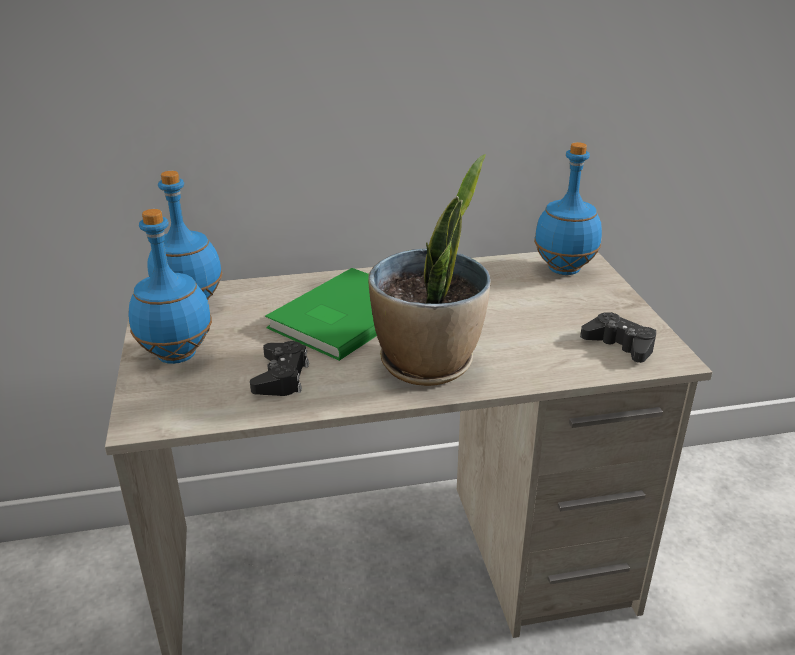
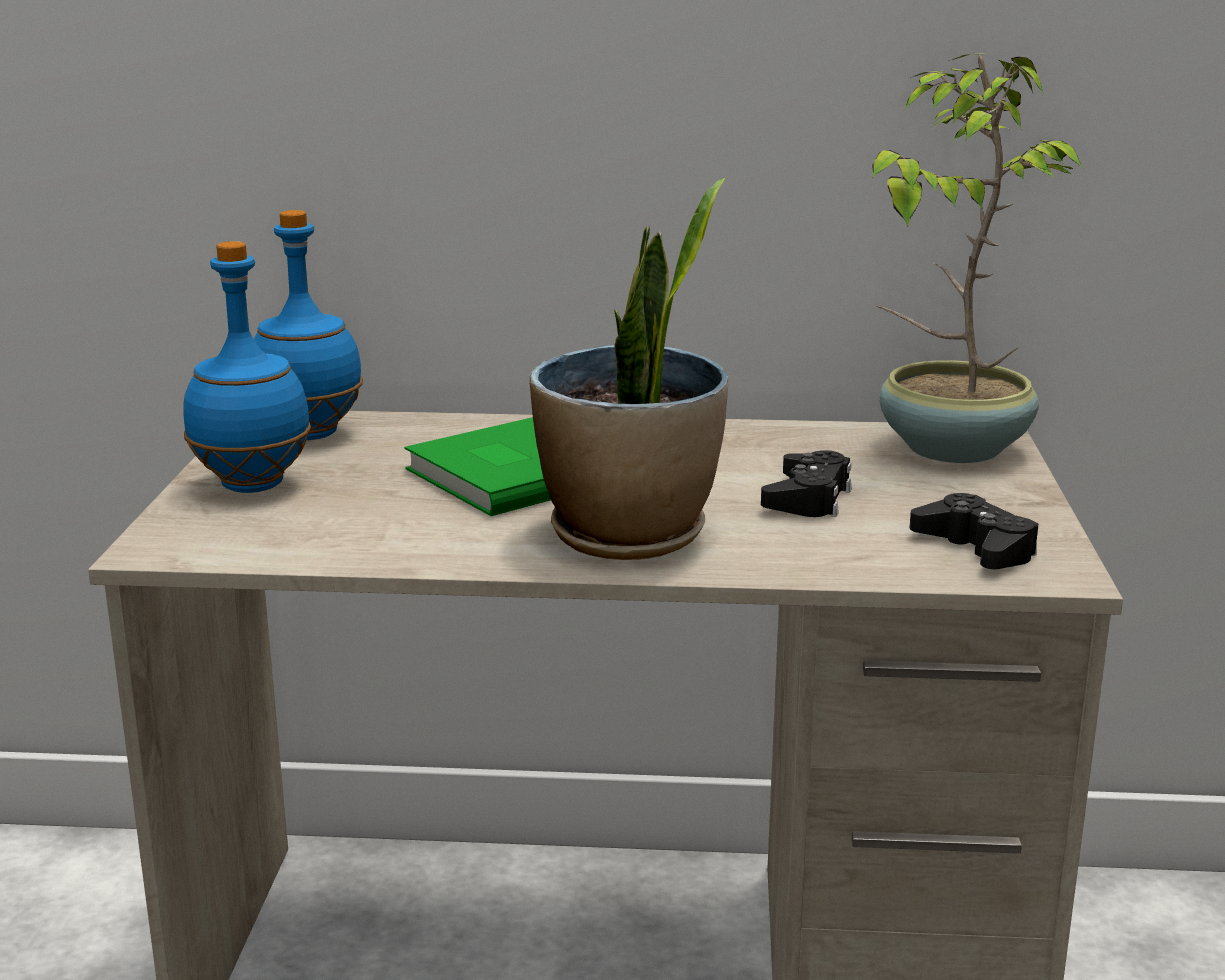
camera: 15 degrees right, 10 degrees down
(281, 376) = (390, 524): black game controller -> black game controller (807, 498)
(564, 269) = (949, 448): blue bottle -> potted plant

